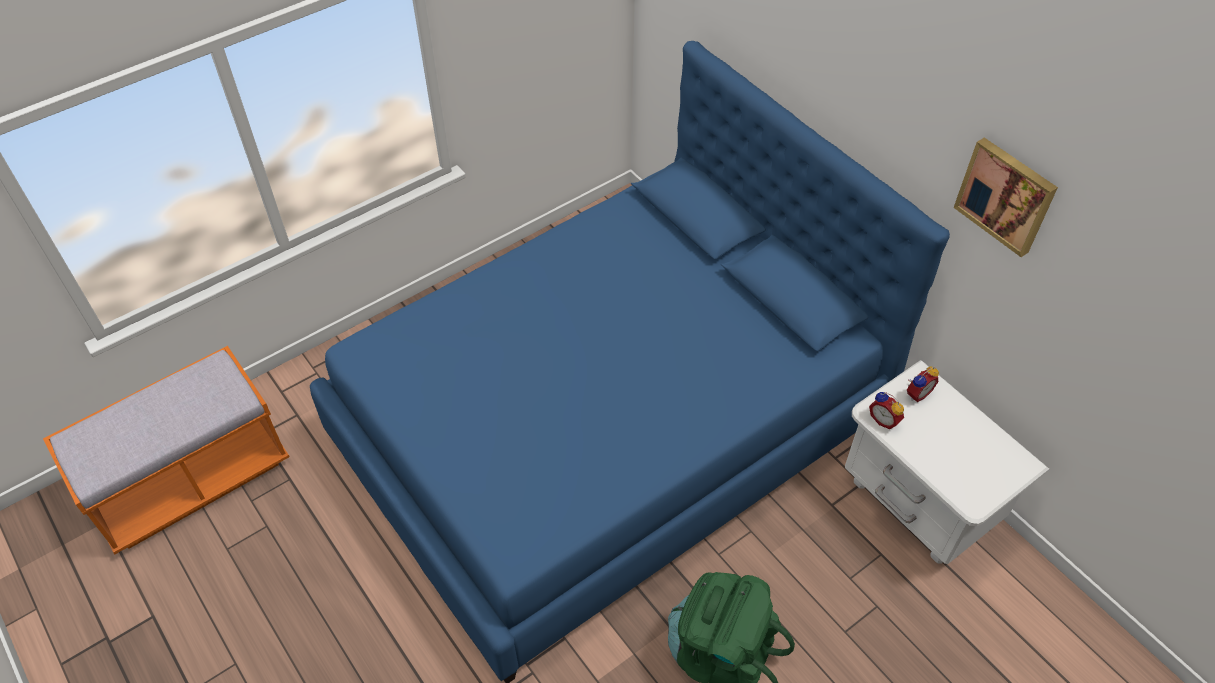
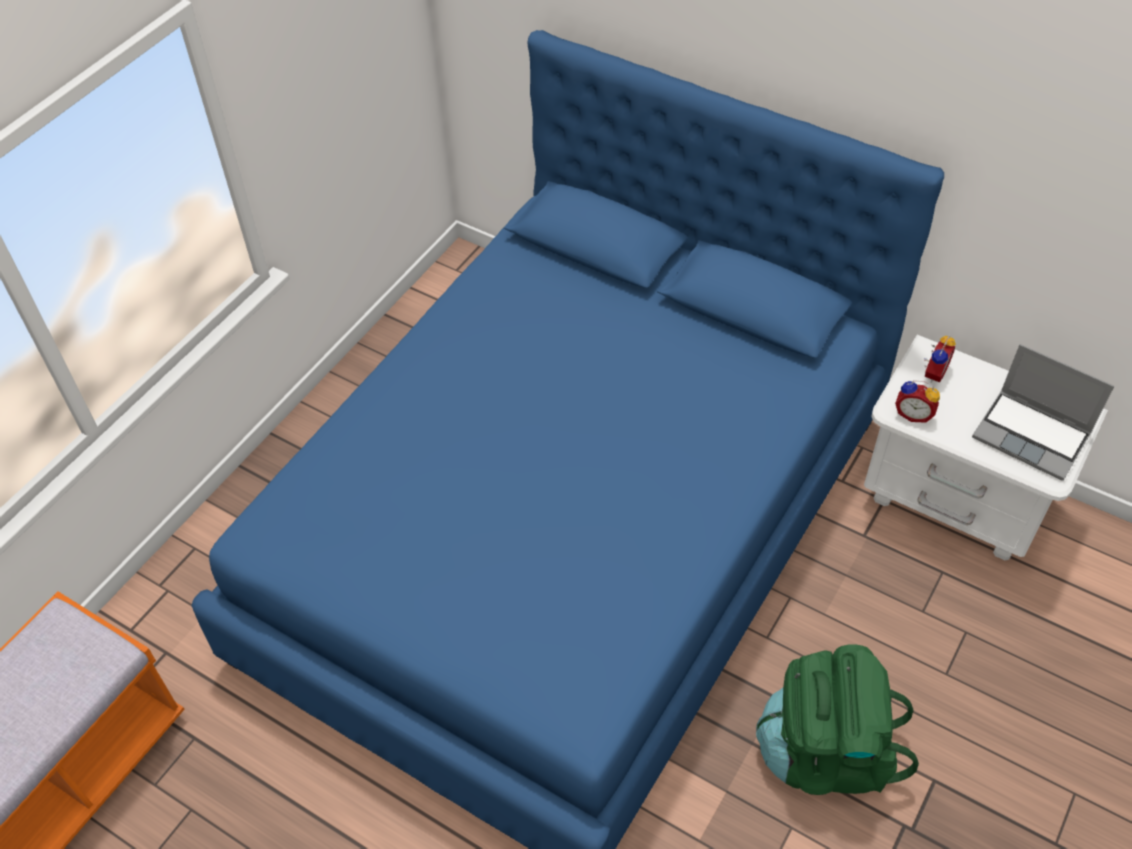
camera: 20 degrees left, 0 degrees up
(973, 468) = (1032, 436): none -> laptop
(1006, 195) = (1010, 105): picture -> none

